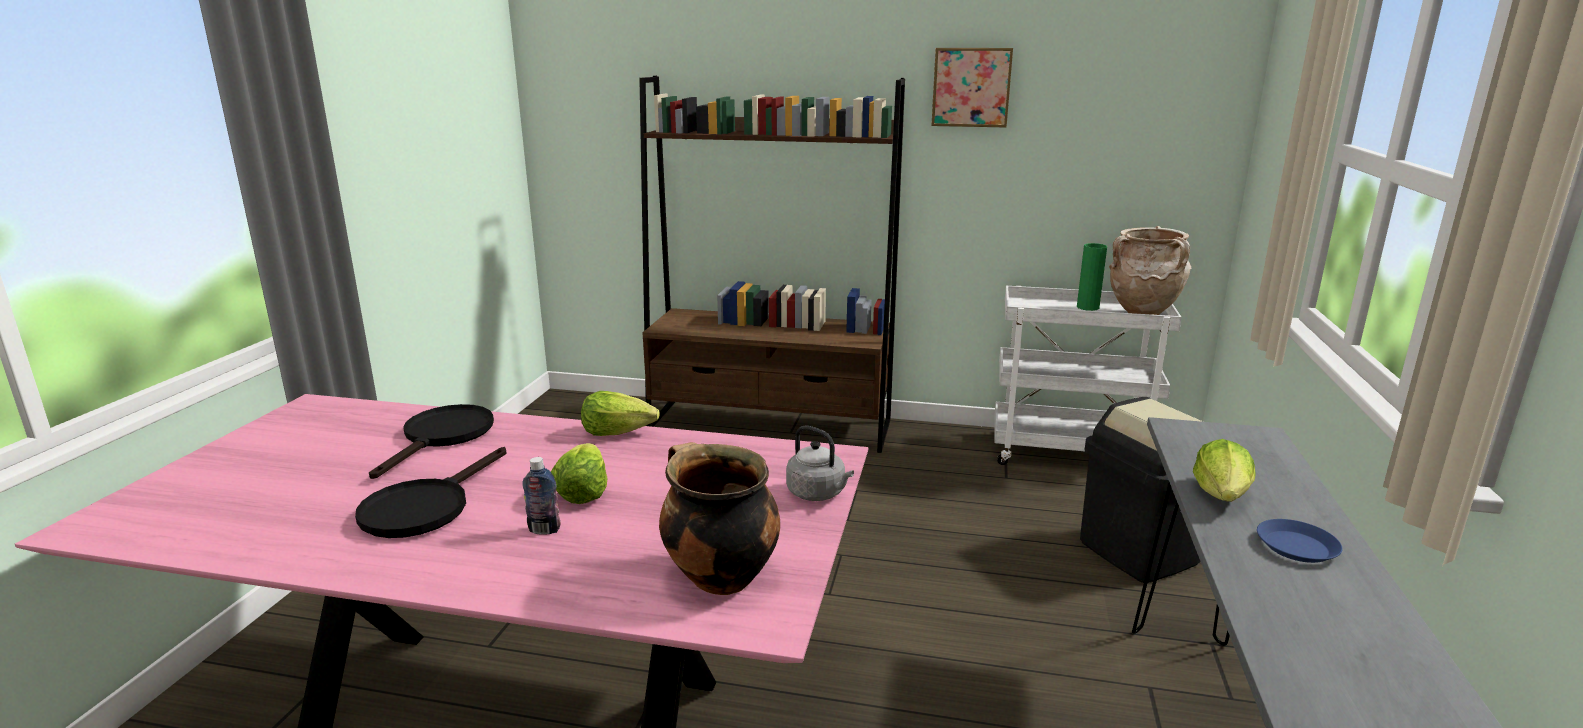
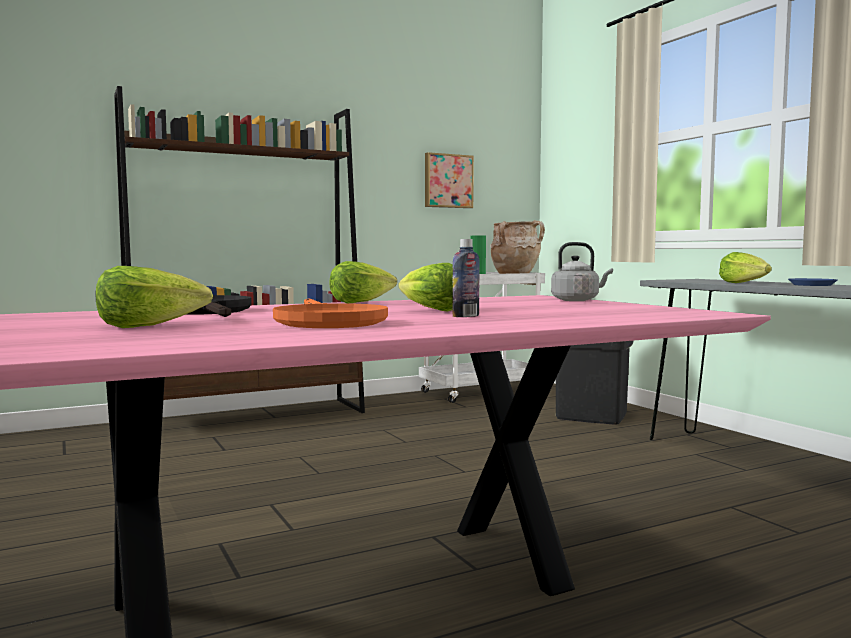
camera: 40 degrees left, 15 degrees down
(318, 479) = (150, 326): none -> lettuce
(425, 507) = (326, 321): black frying pan -> orange frying pan
(718, 577) = (637, 312): cooking pot -> none
(971, 87) = (381, 126): picture -> picture (447, 181)

